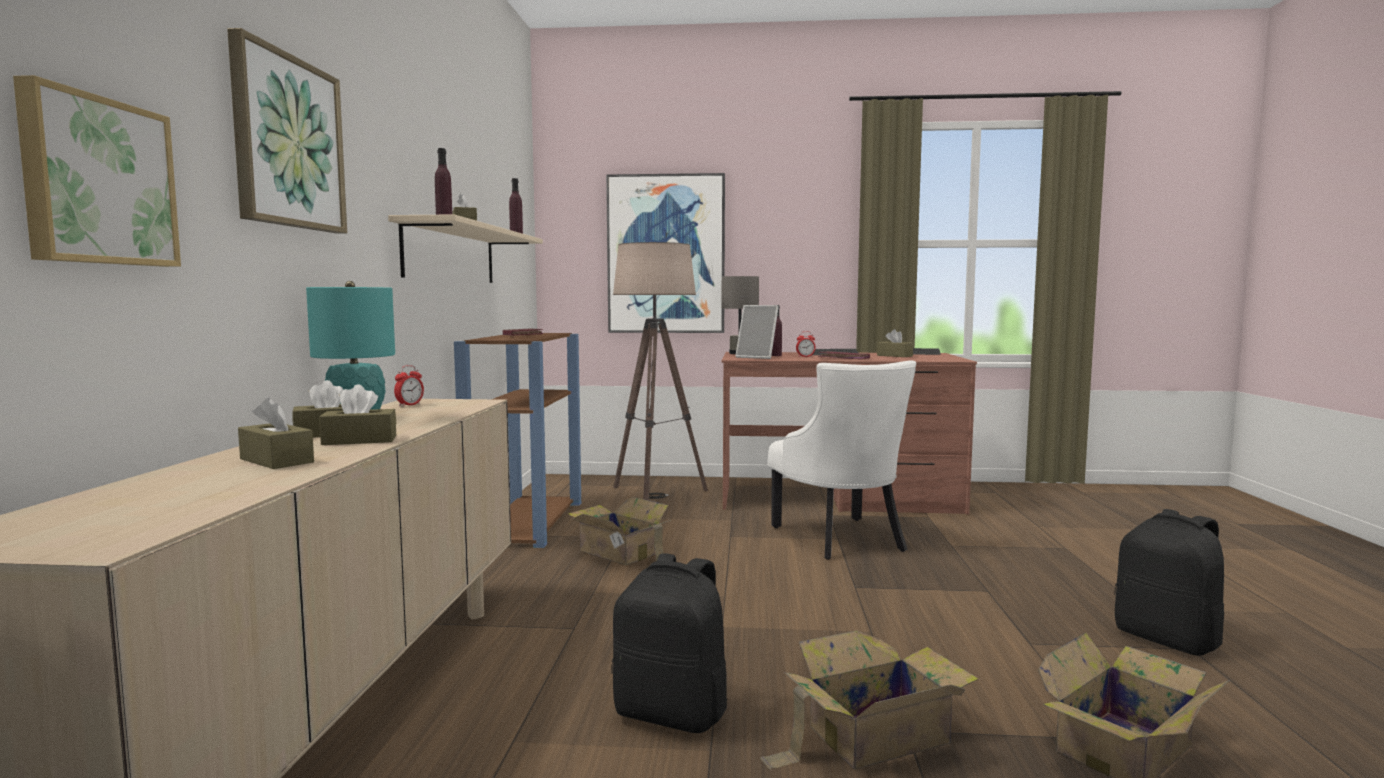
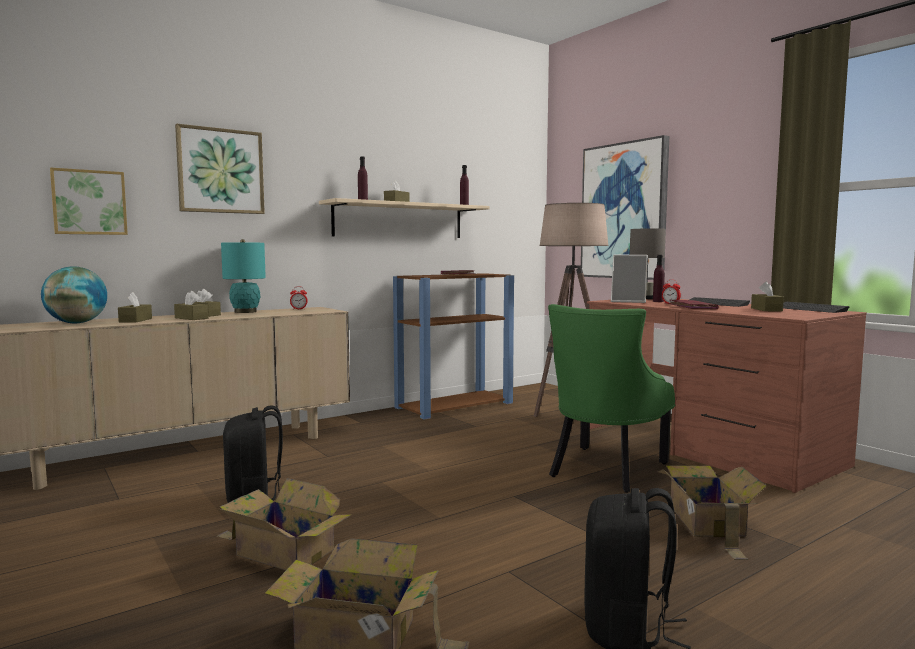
camera: 50 degrees right, 0 degrees up
(179, 487) = (77, 323): none -> globe
(621, 553) = (449, 433): cardboard box -> cardboard box (706, 523)
(758, 357) = (629, 301): picture frame -> picture frame turned 60 degrees counterclockwise
(838, 537) = (607, 468): white chair -> green chair

